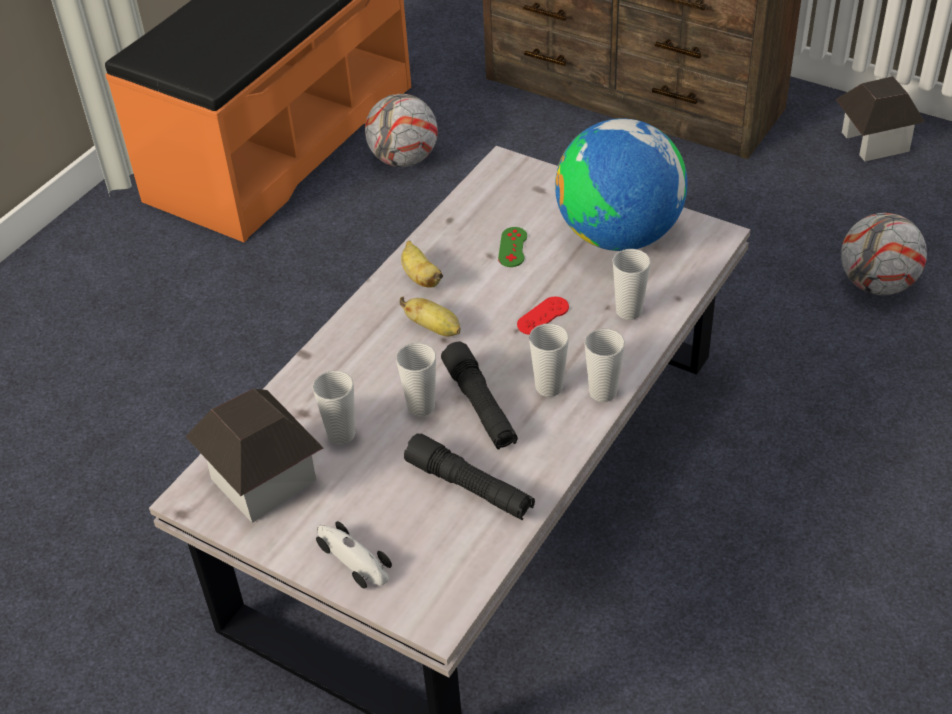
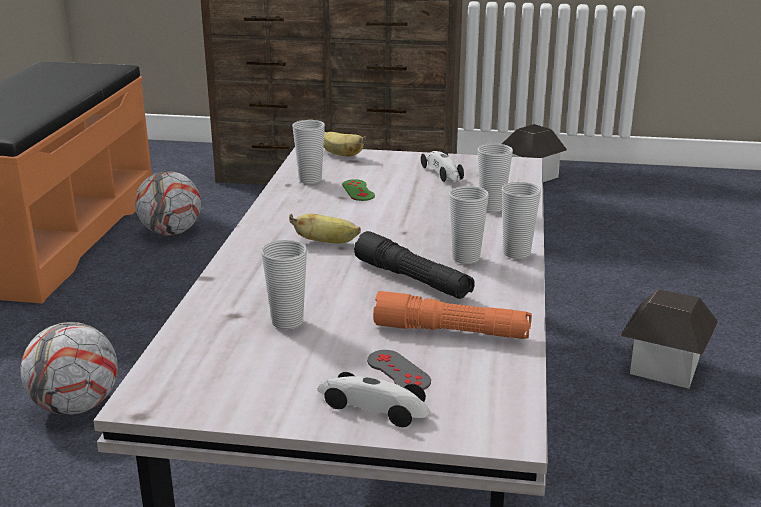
camera: 25 degrees left, 20 degrees down
(263, 479) = (223, 369): toy house -> toy house (664, 366)
(396, 523) = (398, 371): none -> grey game controller
(420, 277) = (287, 217): banana -> banana (340, 154)
(421, 406) = (355, 290): cup -> cup (310, 180)
(469, 487) = (451, 331): black flashlight -> orange flashlight
(543, 316) = (420, 221): red game controller -> none
(619, 235) = (443, 173): globe -> toy car
(876, 284) = (597, 242): football -> football (75, 406)

